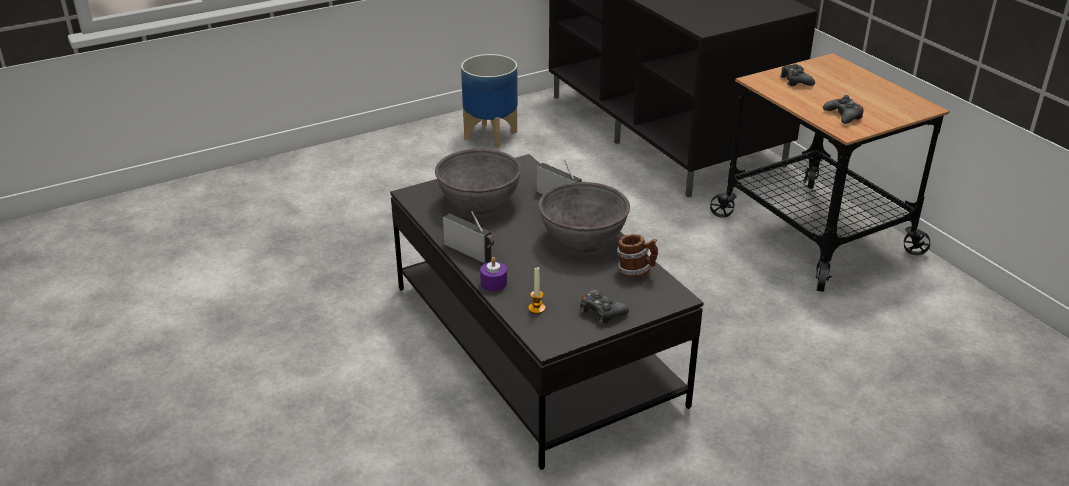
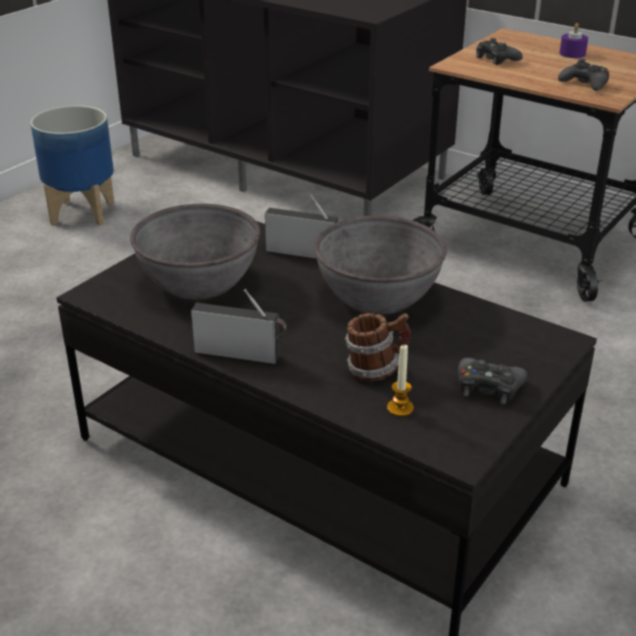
camera: 25 degrees left, 0 degrees up
(493, 283) = (310, 389): purple candle -> purple candle (572, 54)
(636, 272) = (482, 321): mug -> mug (376, 370)

